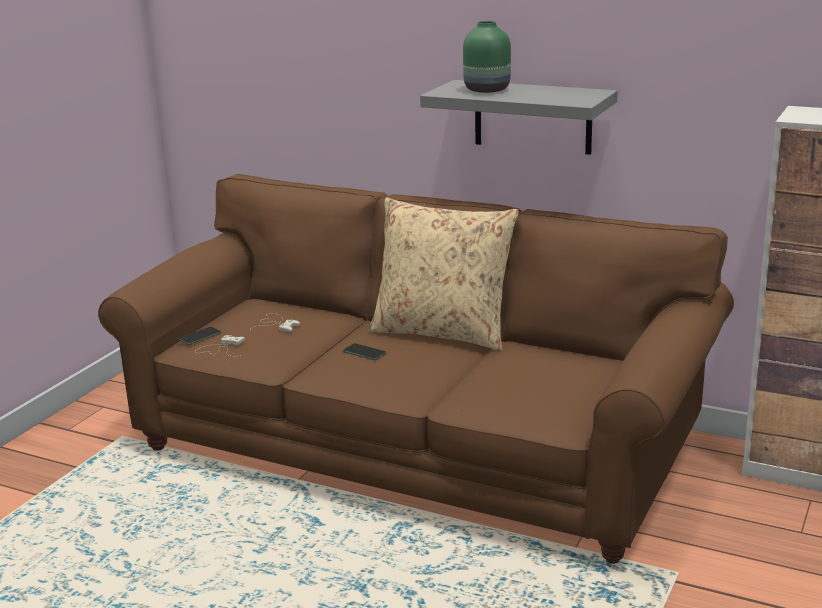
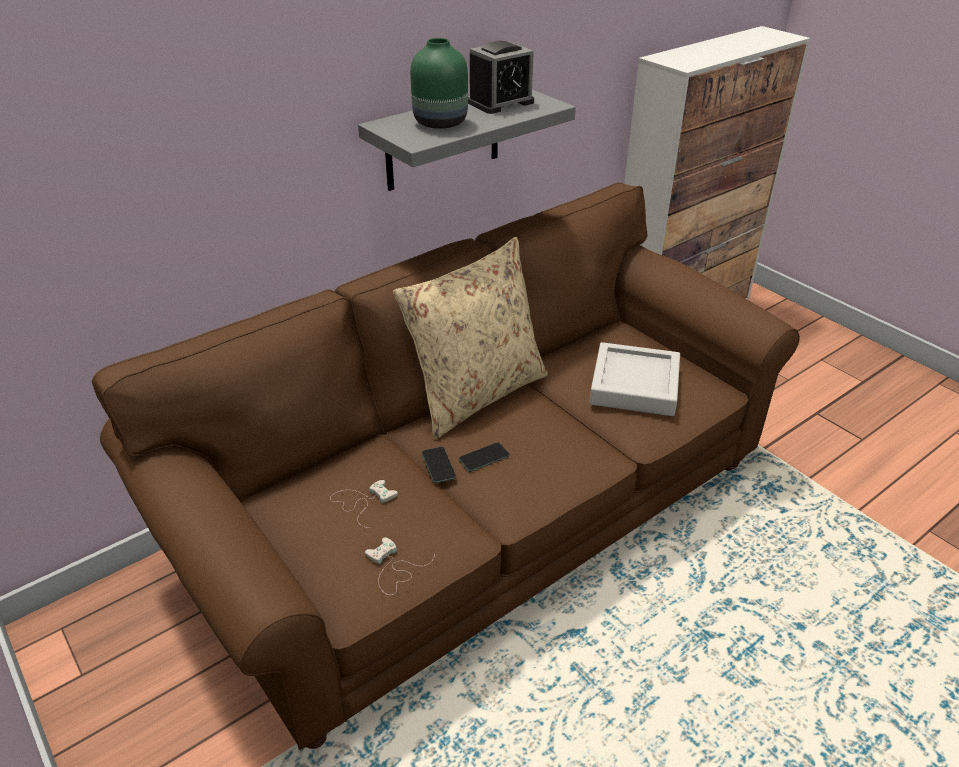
camera: 65 degrees left, 15 degrees up
(200, 336) = (335, 579): phone -> phone (438, 465)
(522, 383) = (634, 386): none -> grey tray
(559, 93) = (500, 102): none -> alarm clock

